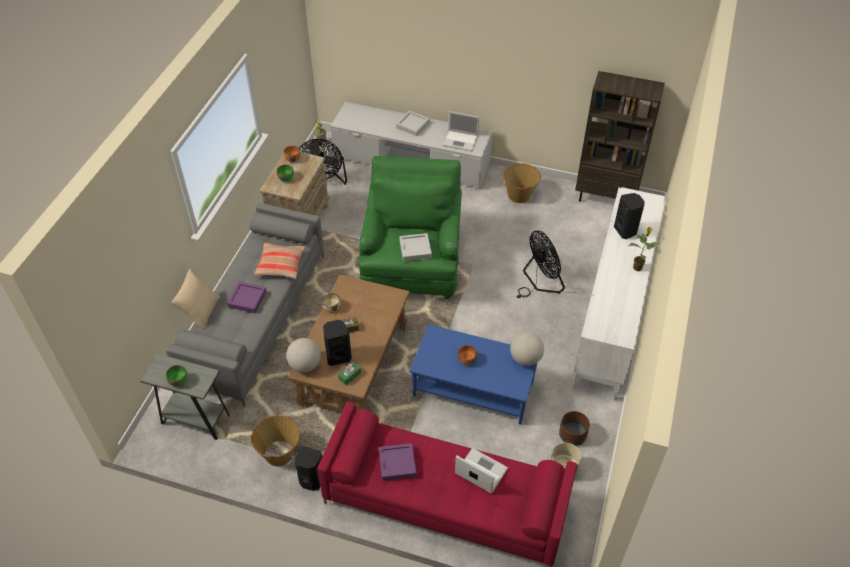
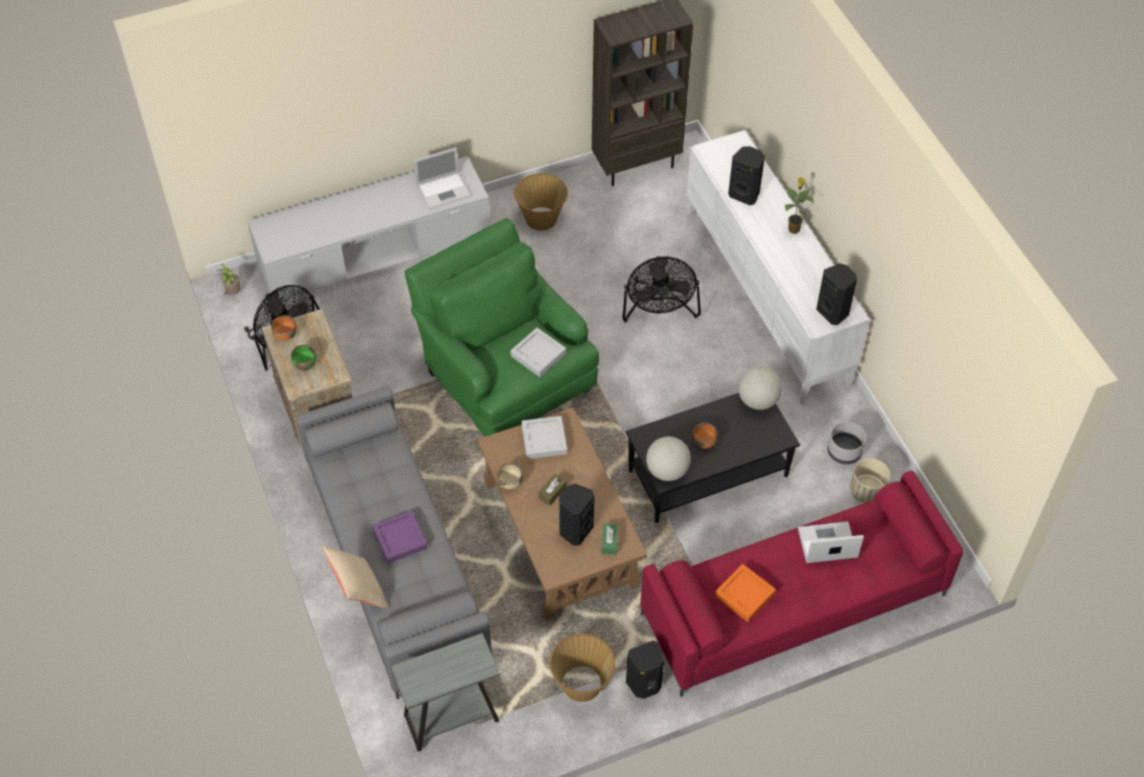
camera: 40 degrees left, 5 degrees up
(178, 381) = (451, 676): green bowl -> none
(280, 264) = (392, 474): pillow -> none
(305, 365) = (550, 564): globe -> globe (667, 470)
(397, 464) = (744, 595): purple tray -> orange tray
(413, 125) = (367, 203): grey tray -> grey tray (544, 440)
(472, 389) = (707, 473): blue coffee table -> black coffee table
(537, 280) = (656, 307): black fan -> black fan turned 150 degrees clockwise
(572, 435) = (843, 451): brown planter -> grey planter
(613, 330) = (833, 312): none -> black speaker

